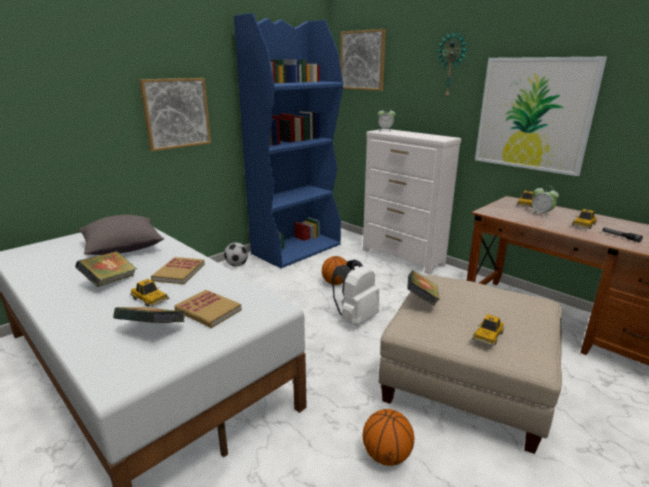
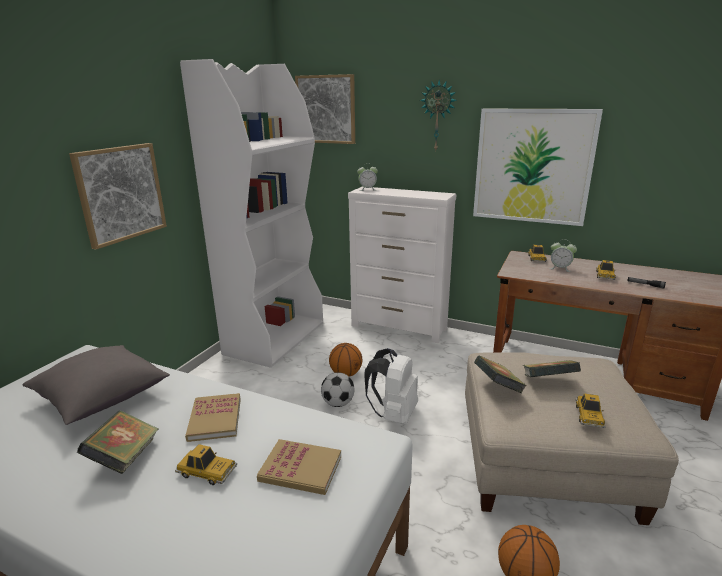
camera: 20 degrees left, 0 degrees up
(152, 330) = (250, 522): book -> book (548, 382)
(237, 265) = (213, 374): football -> football (338, 403)
(297, 249) = (275, 338): blue bookcase -> white bookcase

